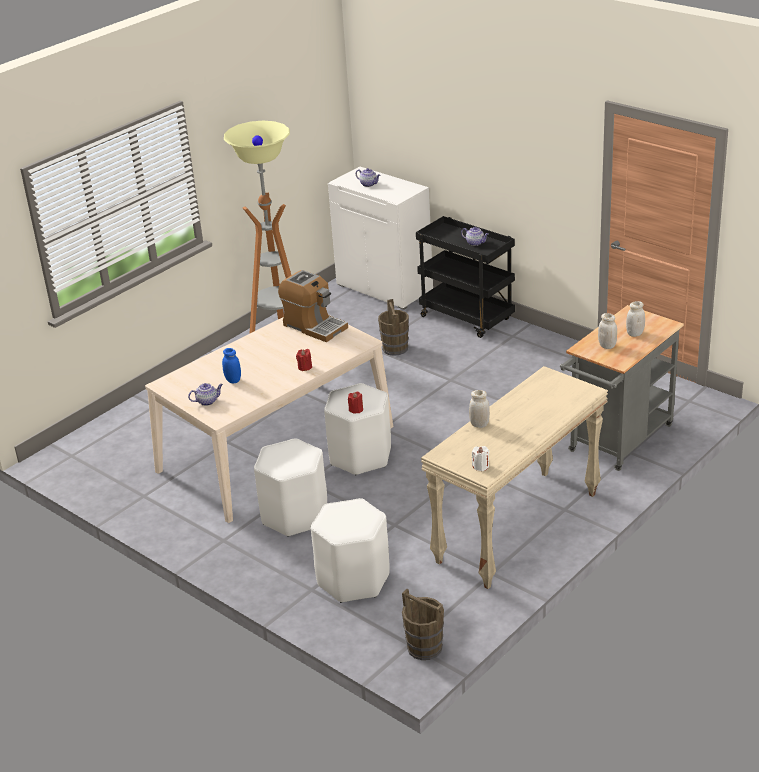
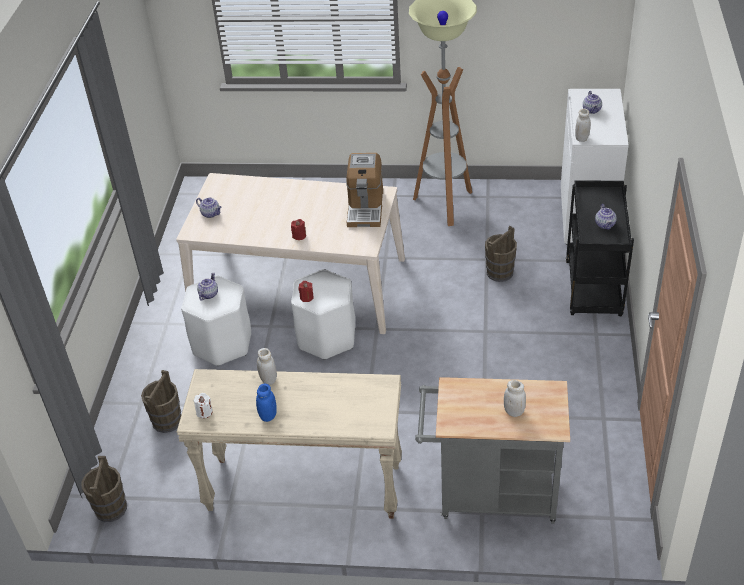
camera: 55 degrees right, 10 degrees up
(233, 380) = (250, 210): blue jar -> blue jar (268, 416)
(282, 458) = (208, 294): none -> teapot
(353, 579) = (167, 421): white stool -> brown bucket
(607, 346) = (472, 402): white jar -> white jar (581, 138)

